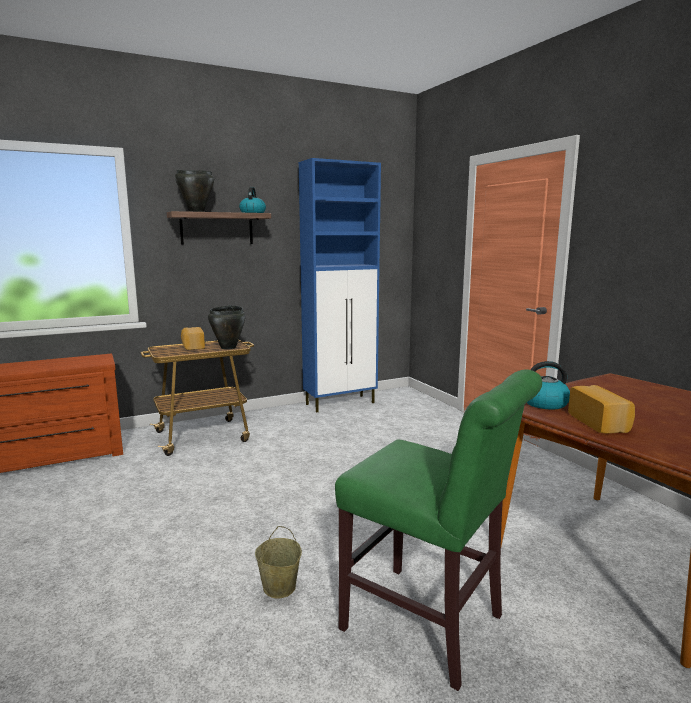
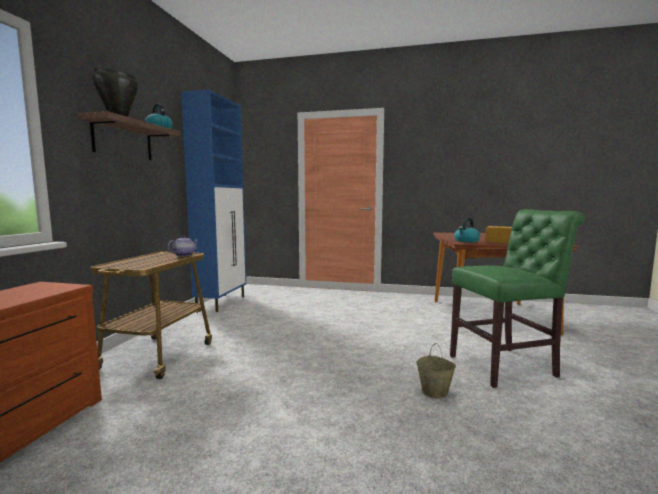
camera: 50 degrees left, 5 degrees down
(192, 346) = (143, 259): bread -> none
(228, 347) = (184, 255): black cooking pot -> teapot

